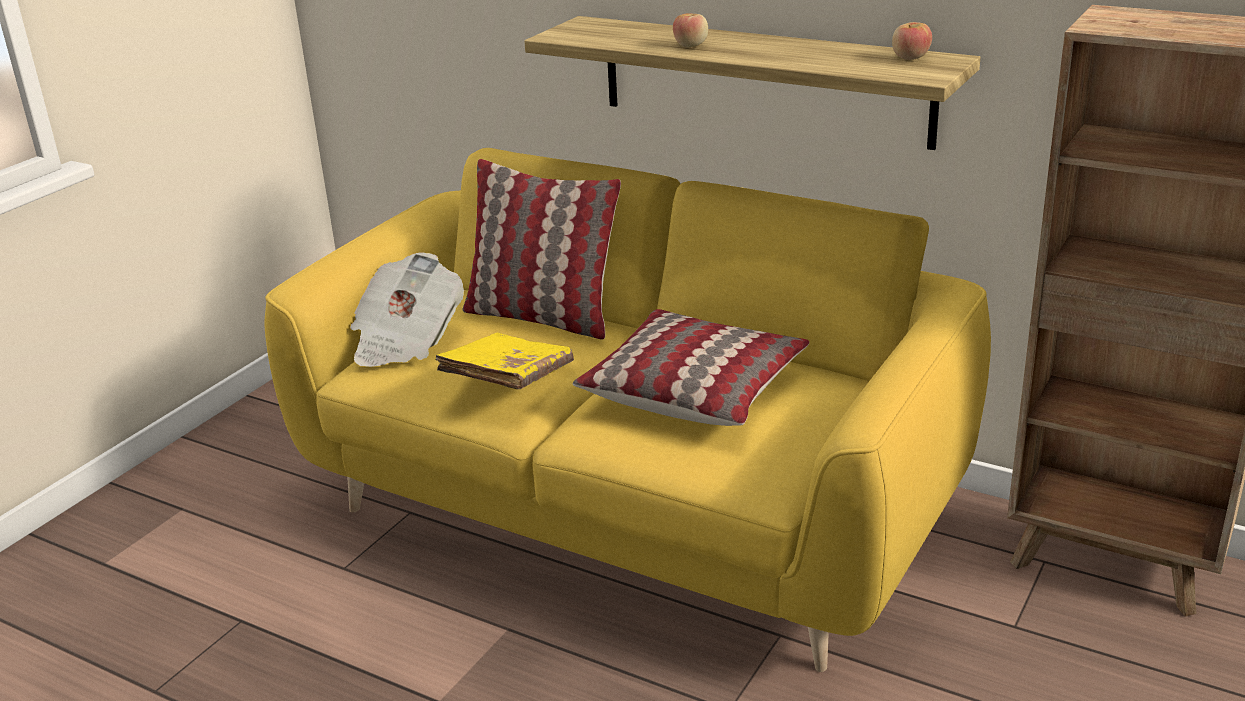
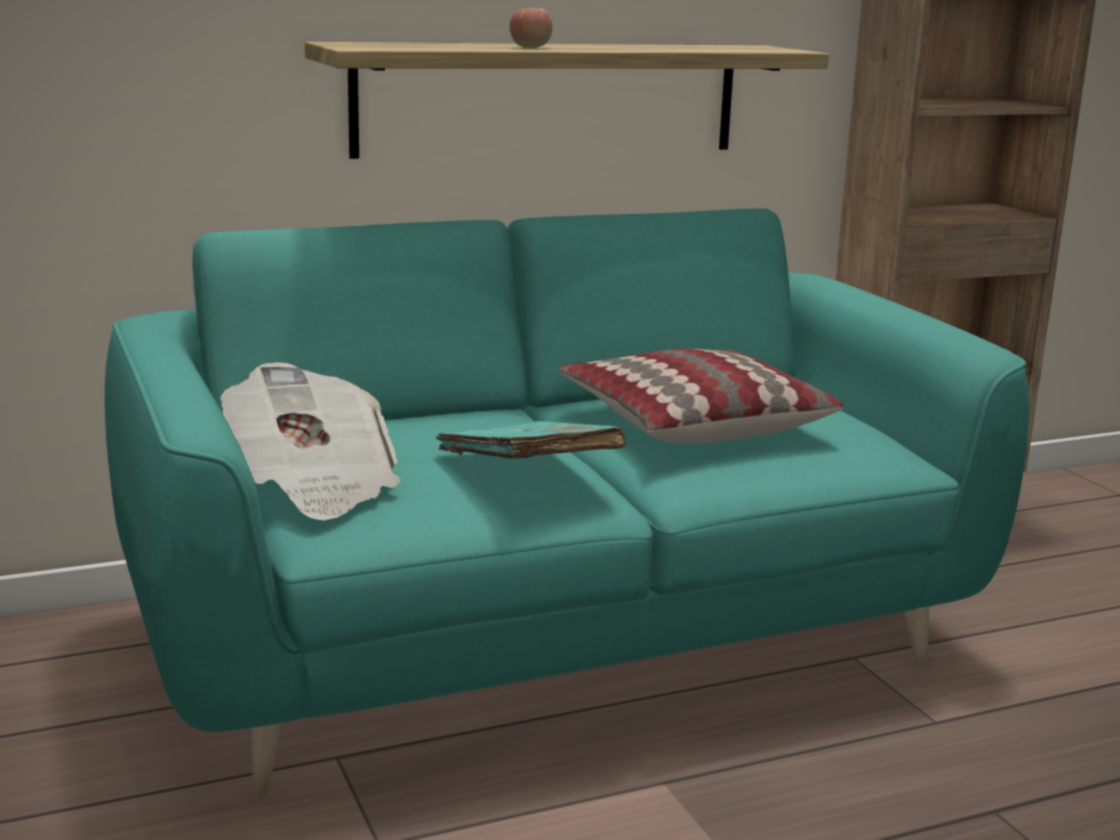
camera: 55 degrees left, 10 degrees down
(508, 380) = (527, 470): yellow book -> turquoise book
(542, 317) = (411, 423): pillow -> none
(630, 509) = (552, 640): yellow sofa -> turquoise sofa
(910, 58) = (731, 46): apple -> none

